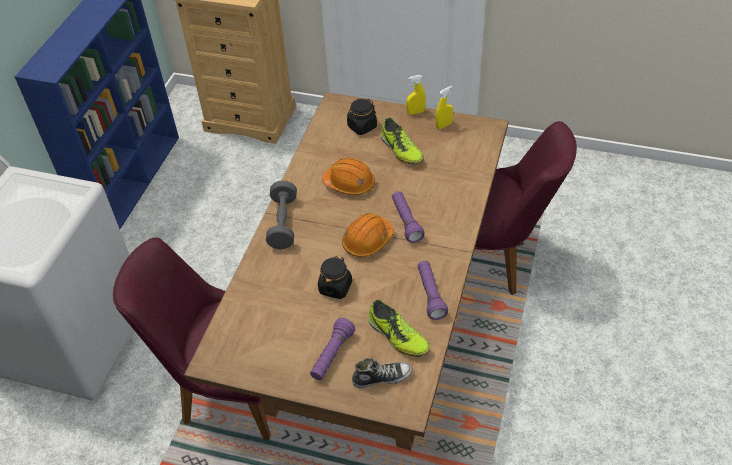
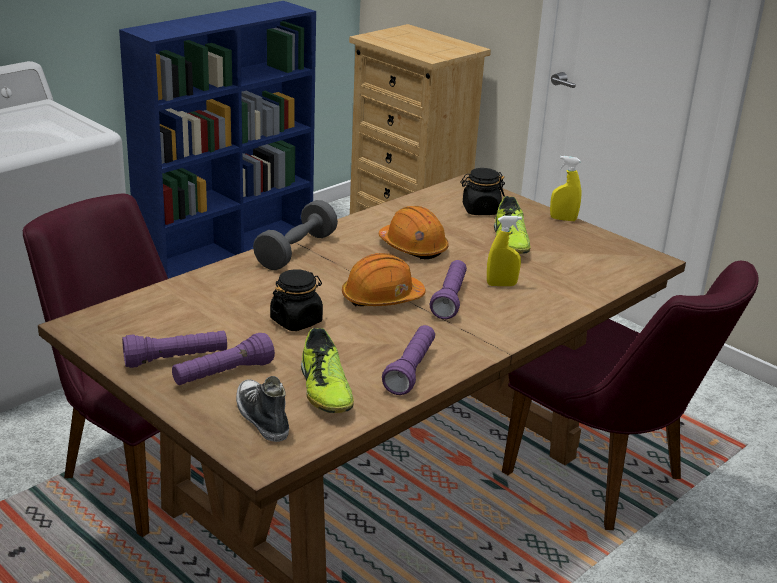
camera: 25 degrees right, 20 degrees down
(295, 358) = (176, 359): none -> purple flashlight
(382, 377) = (261, 418): shoe -> shoe turned 135 degrees counterclockwise
(444, 125) = (589, 239): yellow spray bottle -> yellow spray bottle (501, 285)

